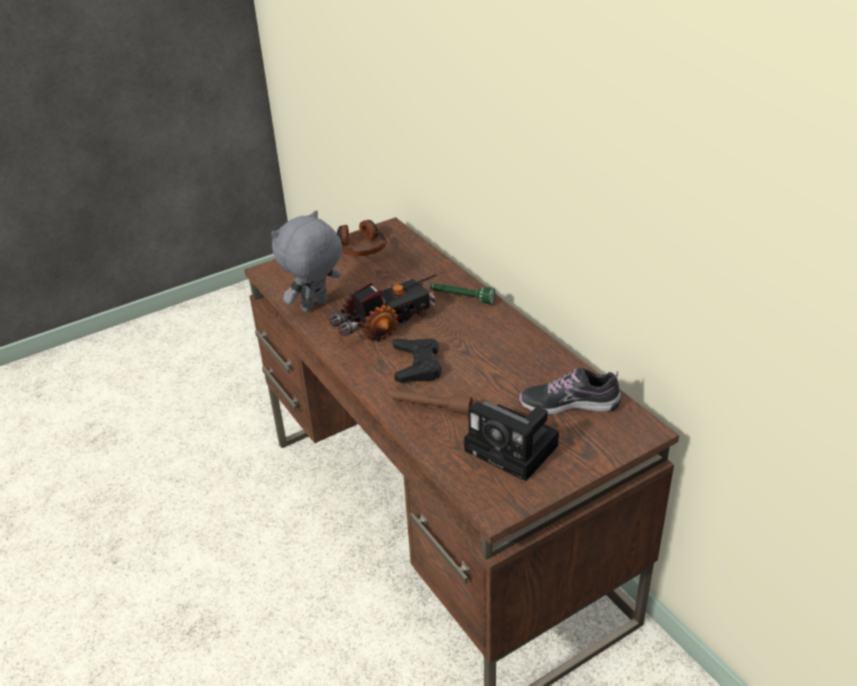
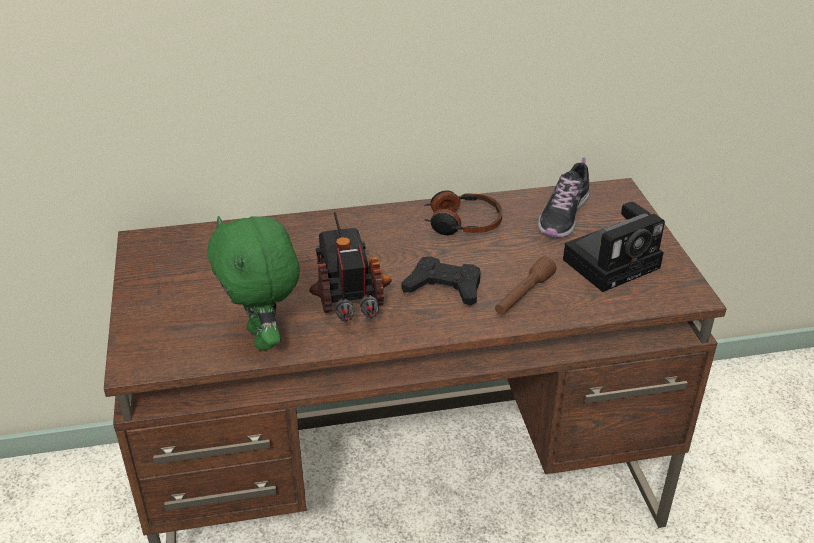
camera: 70 degrees left, 0 degrees up
(315, 306) = (264, 338): grey plush toy -> green plush toy
(361, 247) = (161, 272): headphones -> headphones (462, 223)
(461, 298) = (342, 228): green flashlight -> none

